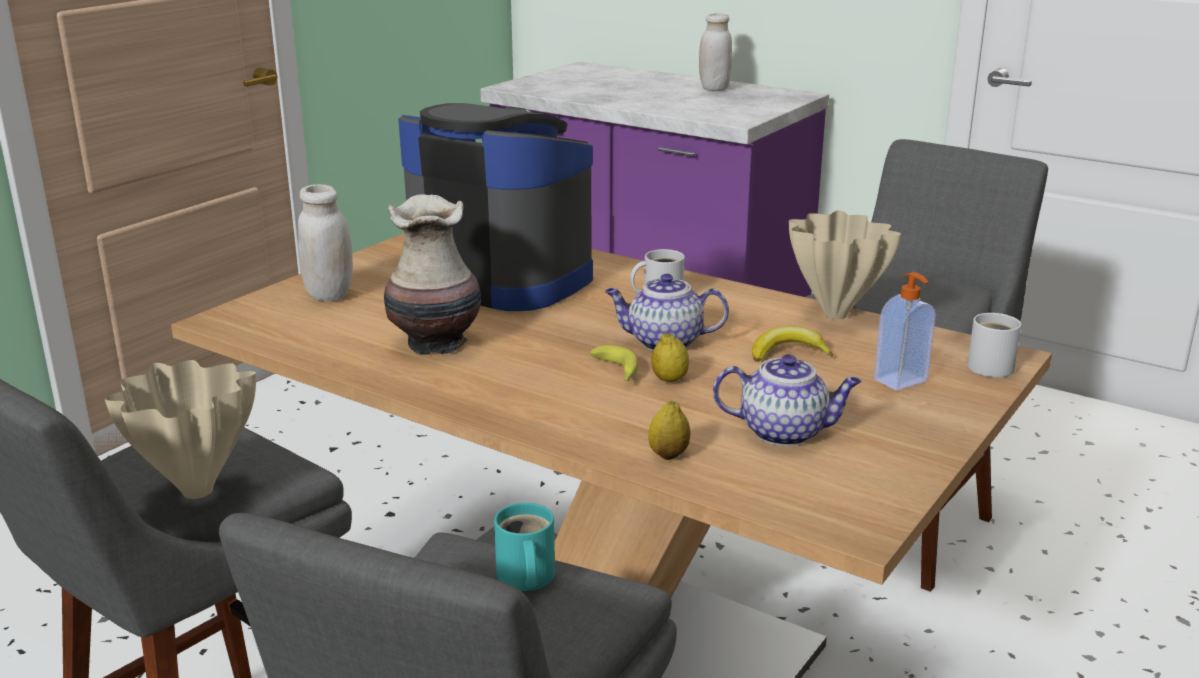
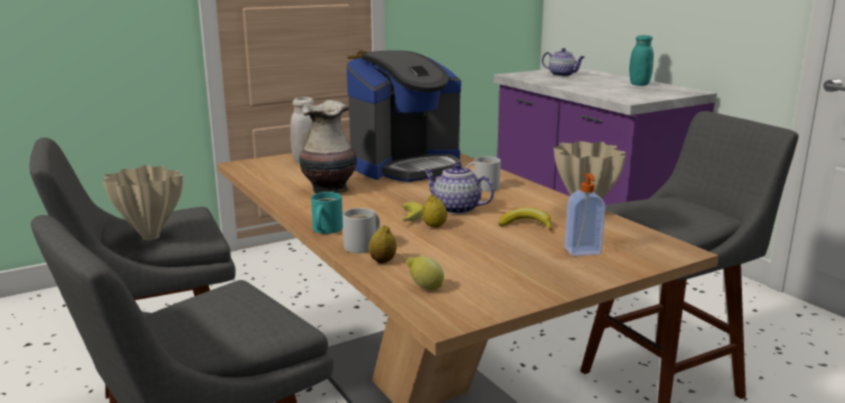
camera: 25 degrees right, 5 degrees down
(503, 278) = (406, 166): coffee machine -> coffee machine turned 90 degrees clockwise
(524, 578) = (249, 307): turquoise mug -> turquoise mug (325, 229)
(714, 88) = (639, 84): white jar -> turquoise jar
(775, 485) = (425, 288): none -> lemon
(785, 432) = (468, 263): teapot -> teapot (562, 75)
(992, 366) = (660, 254): white mug -> white mug (363, 246)

